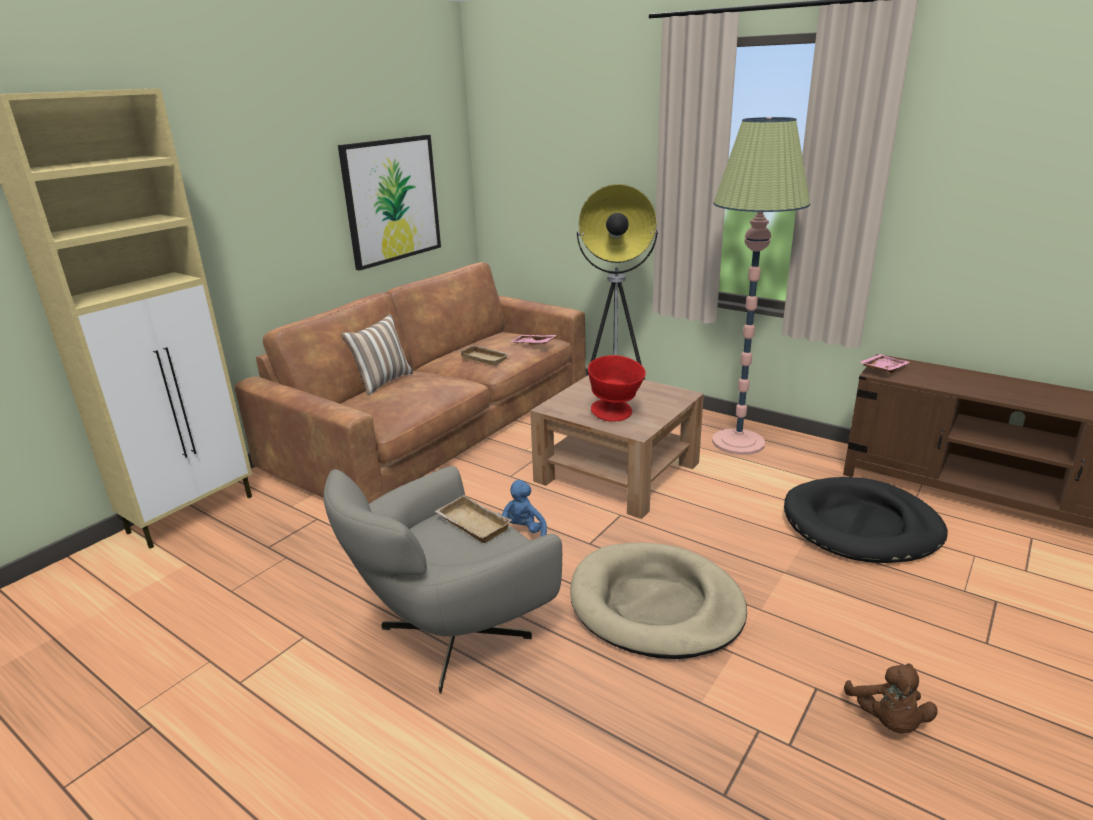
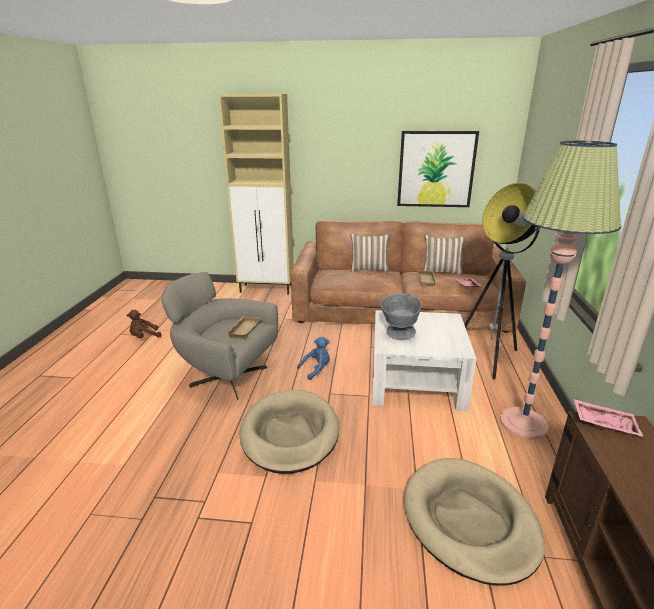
camera: 60 degrees right, 0 degrees up
(463, 345) = (442, 271): none -> pillow
(615, 416) = (398, 335): red bowl -> grey bowl
(617, 472) = (416, 380): brown coffee table -> white coffee table
(861, 525) = (469, 521): black dog bed -> beige dog bed
(887, 720) = (236, 566): brown plush toy -> brown plush toy (144, 337)

